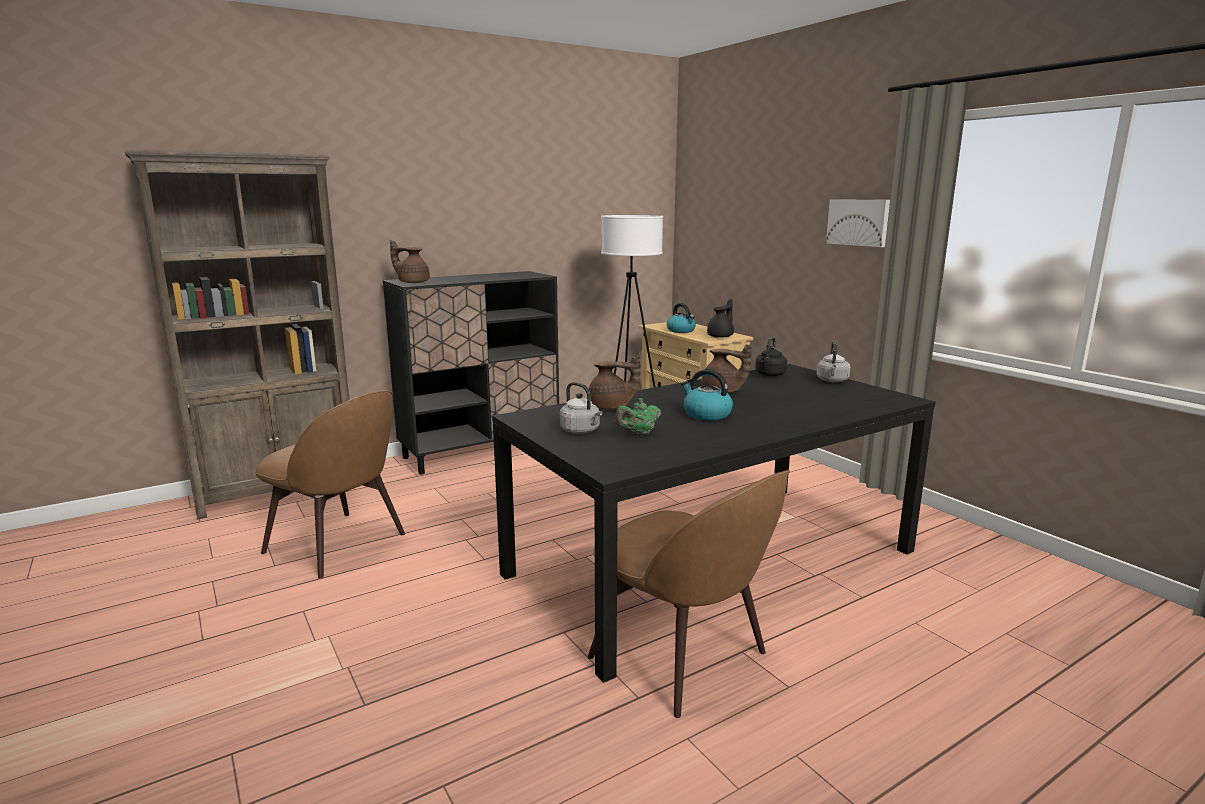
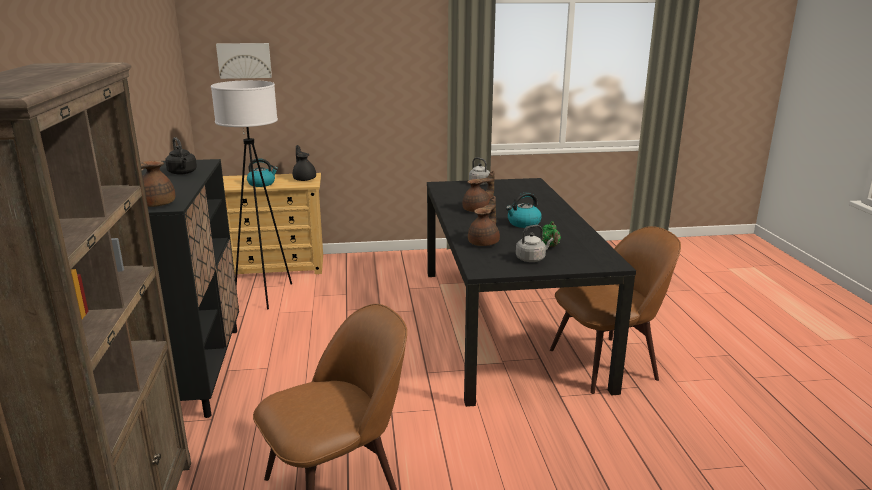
camera: 65 degrees left, 5 degrees up
(769, 375) = (449, 192): black kettle -> black kettle (183, 173)
(858, 222) = (411, 71): picture -> picture (244, 60)

